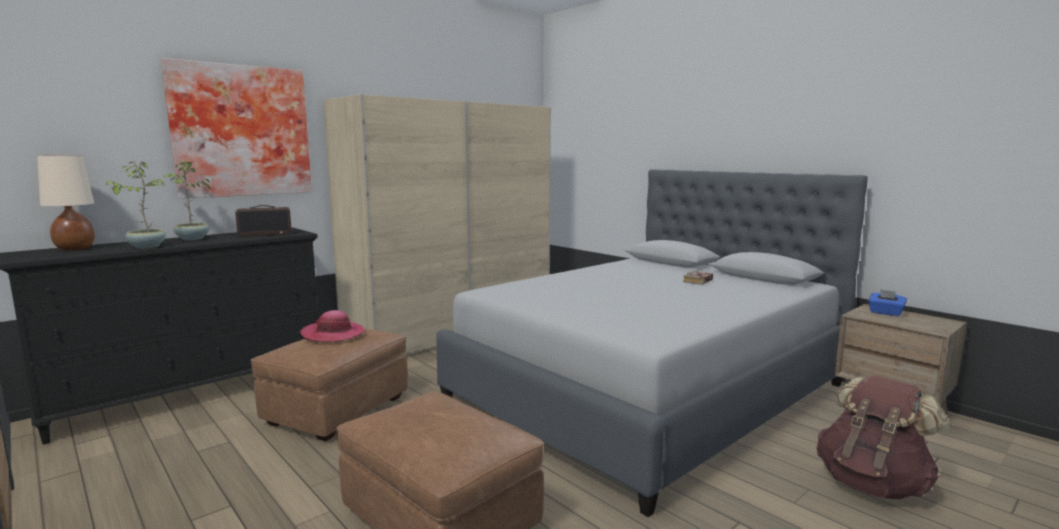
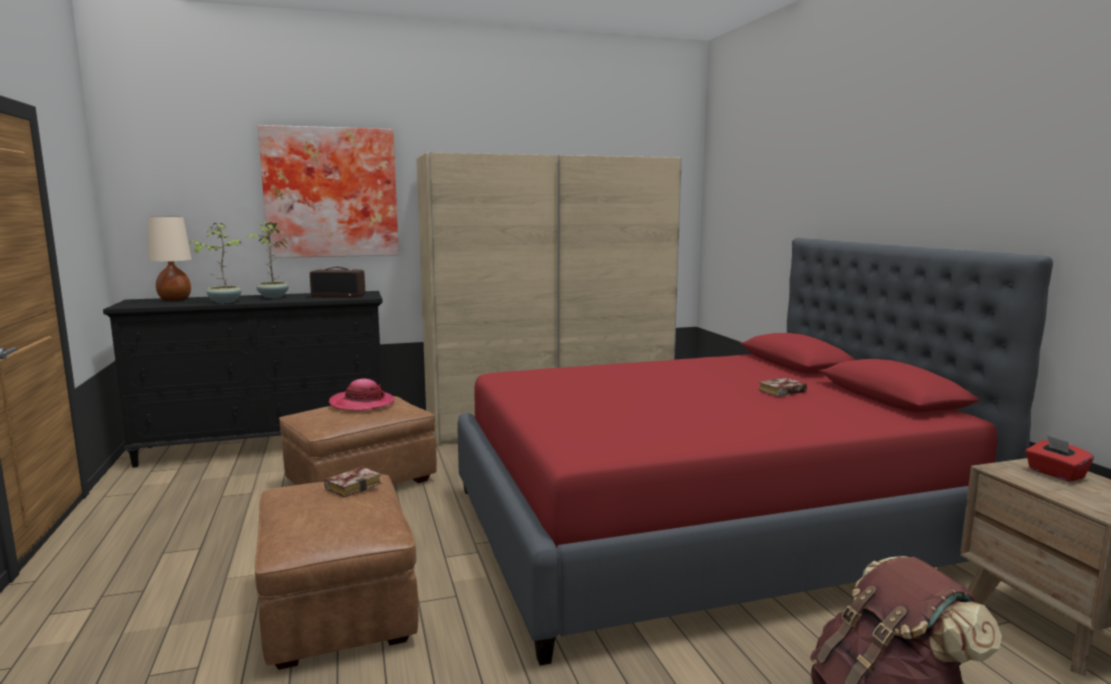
camera: 25 degrees right, 0 degrees up
(437, 404) = (354, 486): none -> book
(648, 392) = (701, 527): grey bed -> red bed
(885, 313) = (1055, 474): blue tissue box -> red tissue box

